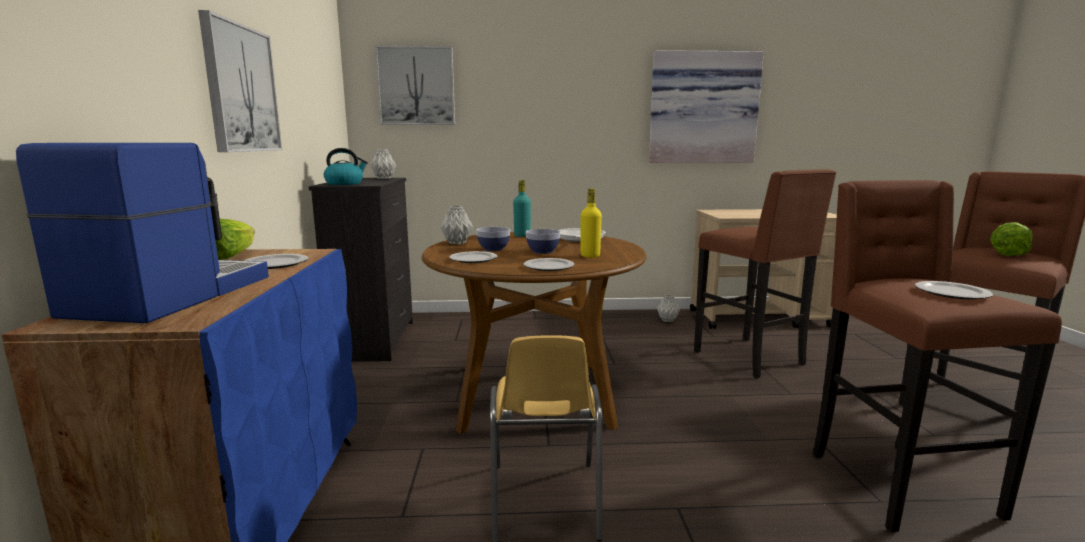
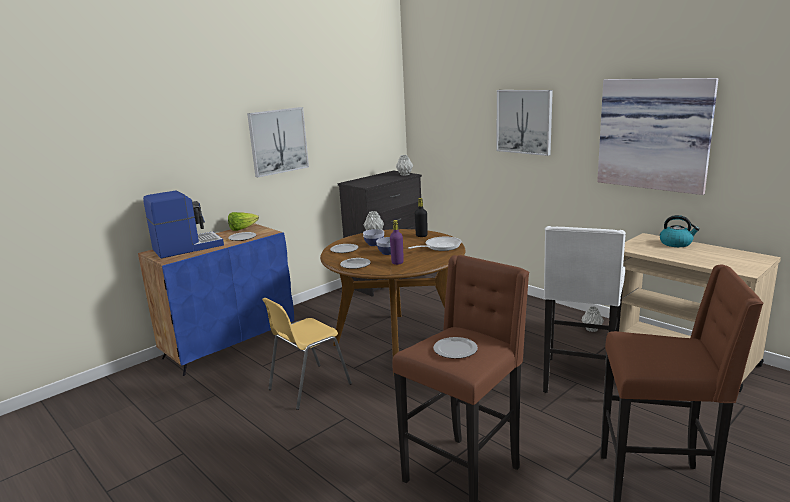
camera: 50 degrees right, 5 degrees up
(345, 183) = (360, 182): kettle -> kettle (676, 243)
(416, 86) = (440, 106): picture -> picture (524, 121)
(522, 235) = (421, 236): turquoise bottle -> black bottle
(590, 256) = (397, 262): yellow bottle -> purple bottle
(751, 359) = (578, 380): brown stool -> white stool
(1010, 254) = (672, 354): lettuce -> none

